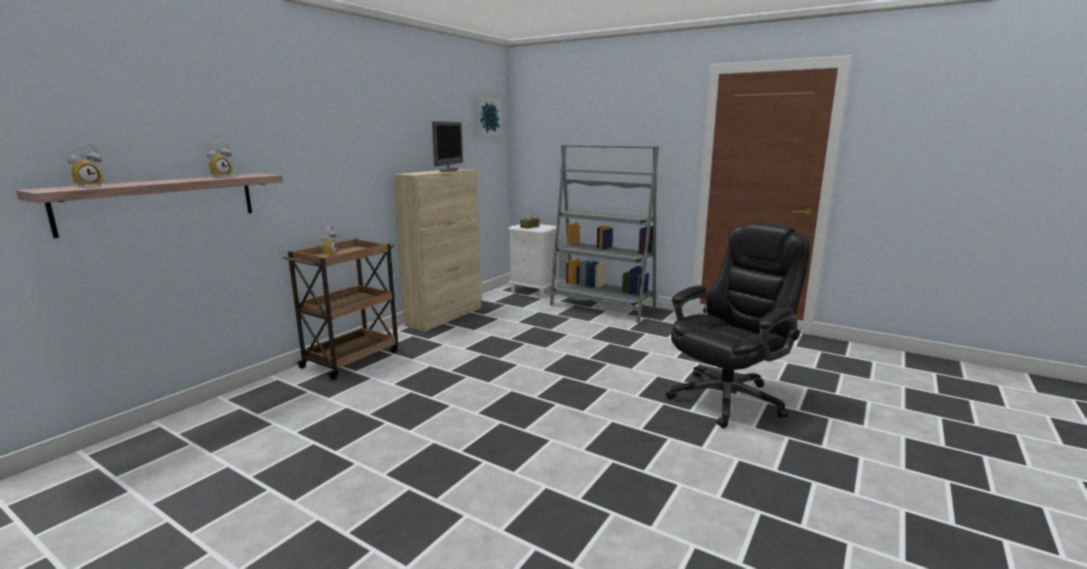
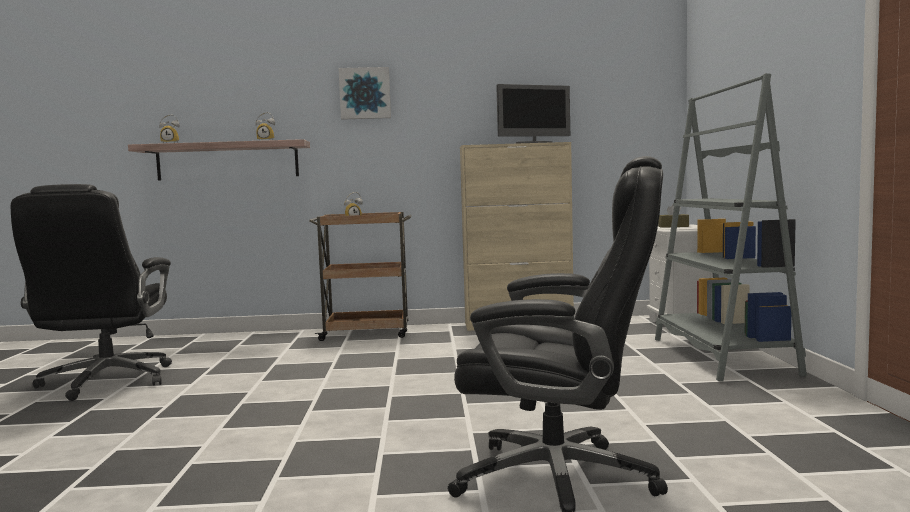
camera: 55 degrees right, 10 degrees down
(247, 510) = (106, 381): none -> black office chair
(486, 117) = (632, 78): picture -> picture (365, 93)

